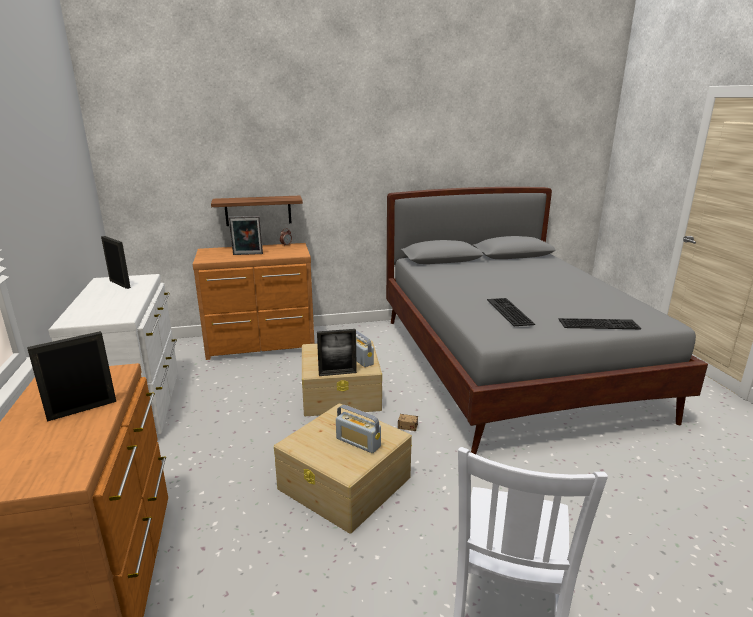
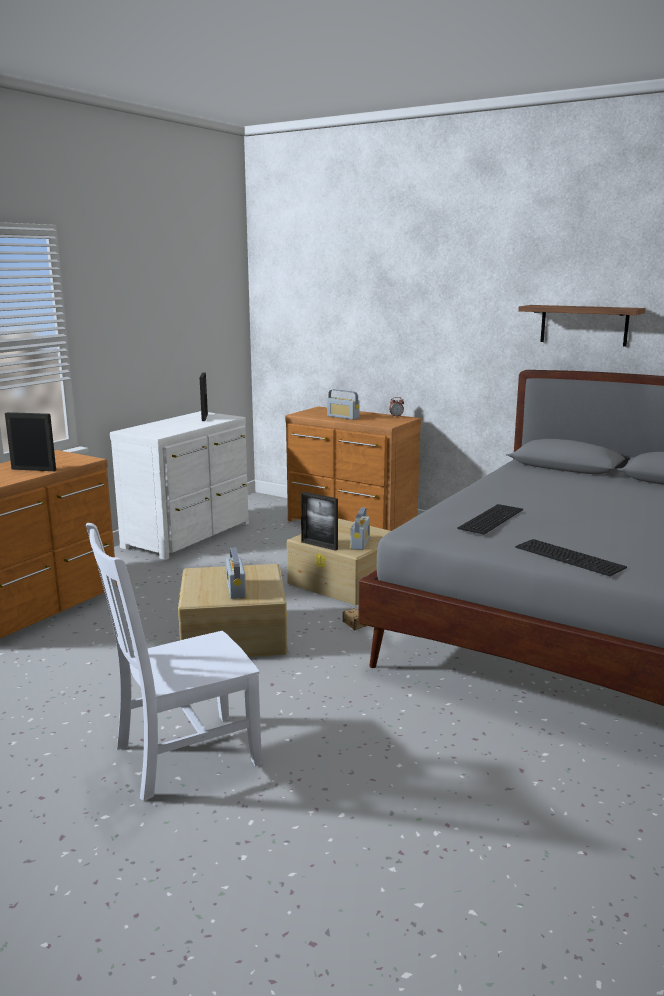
camera: 45 degrees right, 5 degrees down
(247, 254) = (343, 417): picture frame -> radio
(258, 210) = (379, 374): shelf -> shelf (584, 325)

